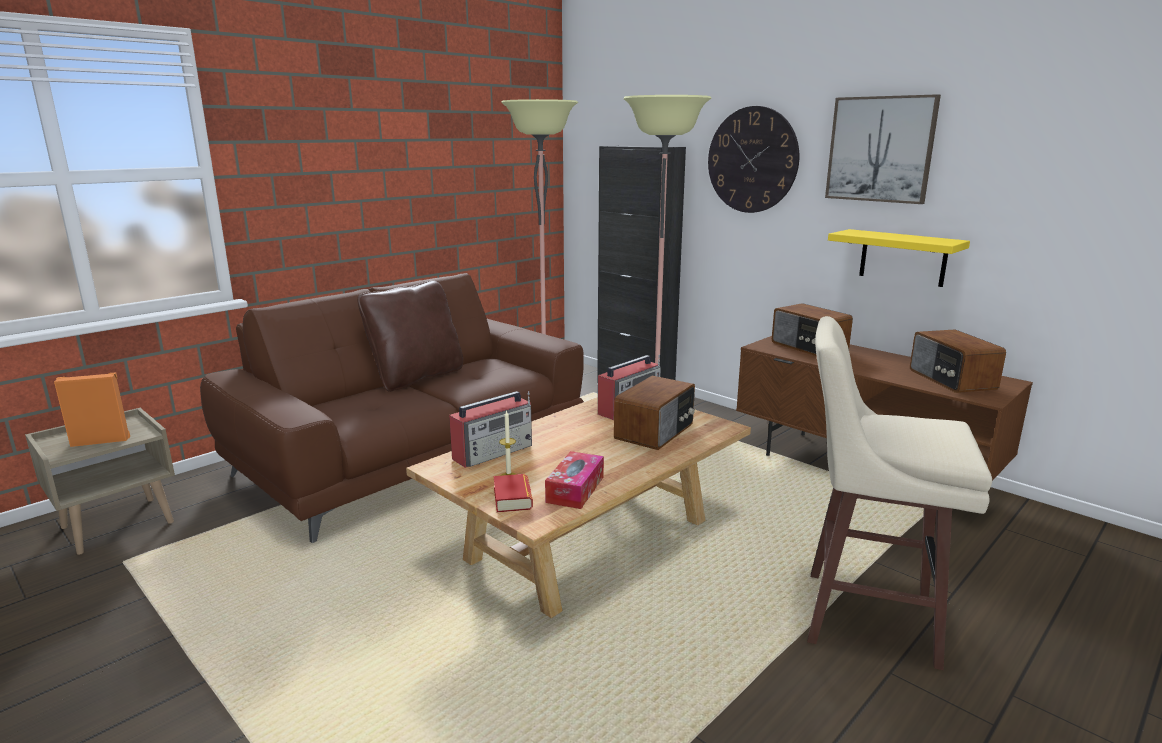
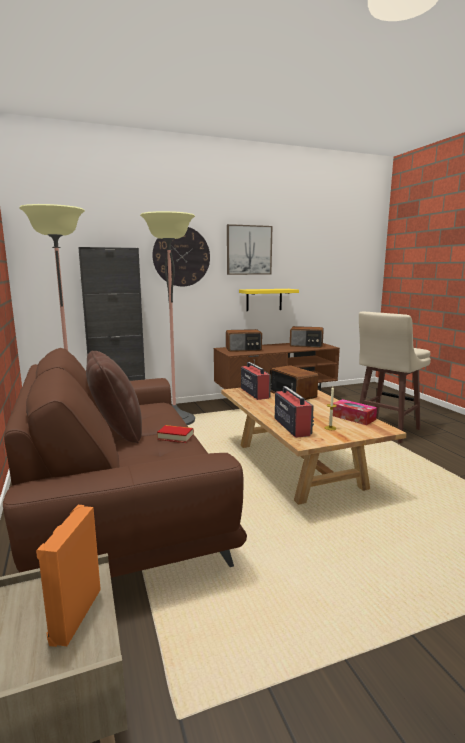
camera: 65 degrees left, 5 degrees down
(512, 498) = (358, 430): book -> book (175, 437)

